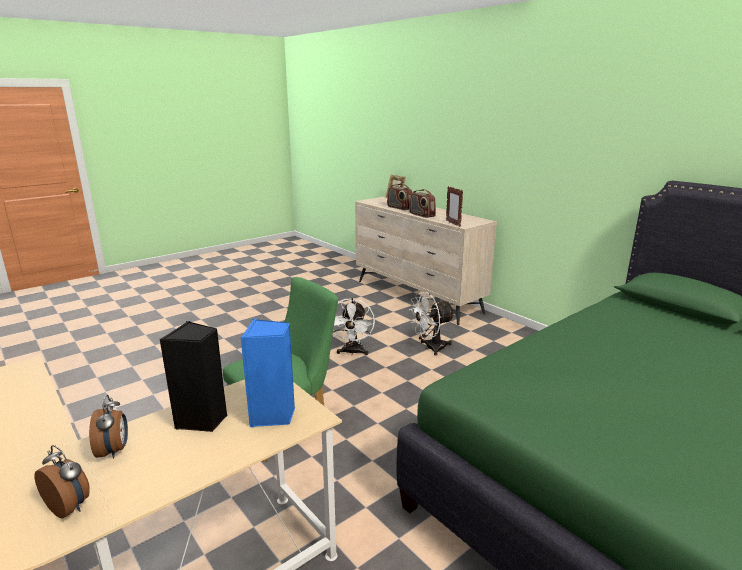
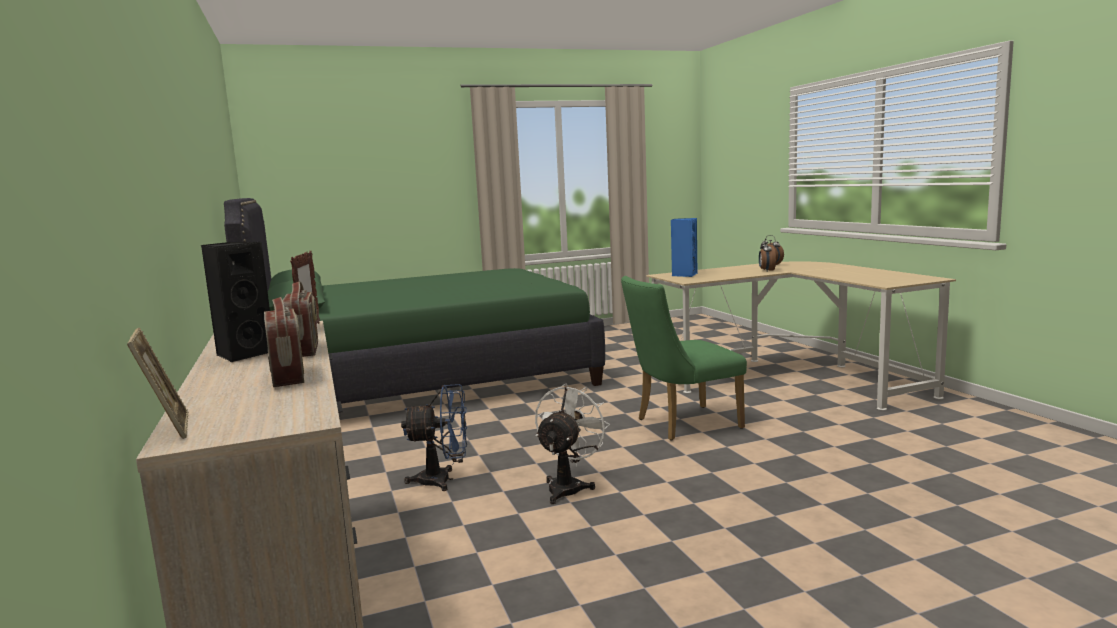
camera: 160 degrees left, 10 degrees down
(202, 420) = (725, 274): black speaker -> black speaker (243, 354)
(430, 348) = (443, 480): white fan -> blue fan

